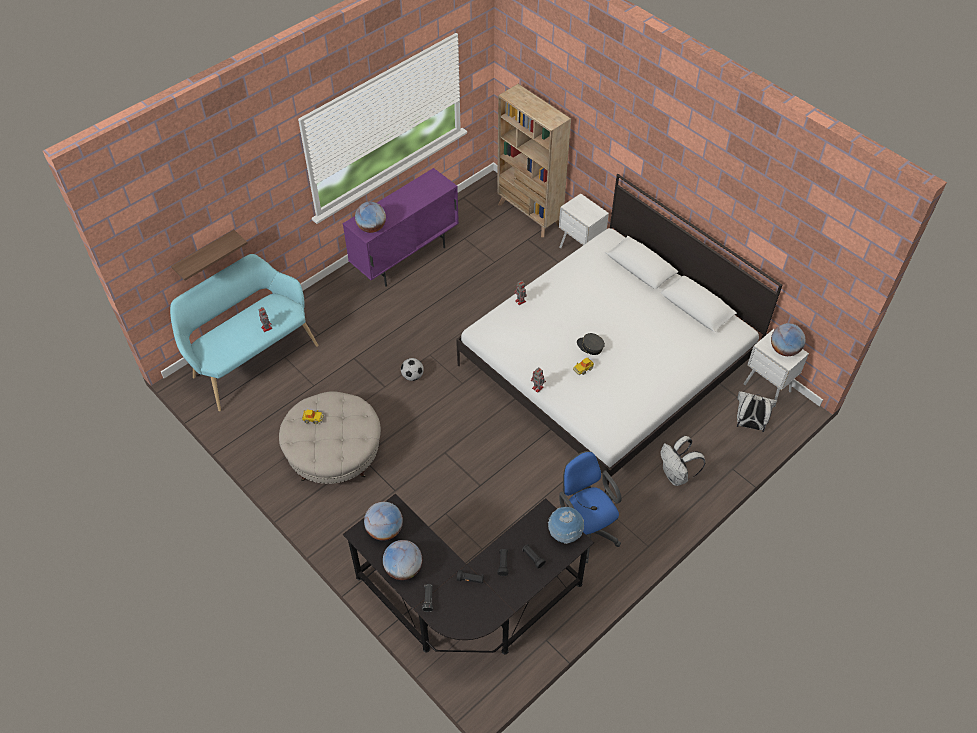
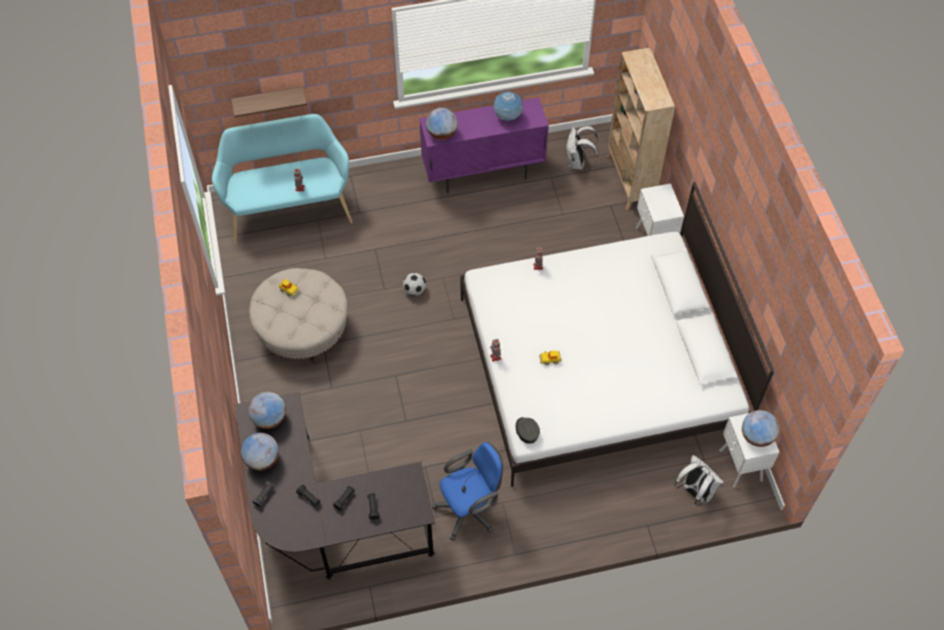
camera: 30 degrees right, 5 degrees up
(565, 534) = (414, 502): globe -> globe (507, 117)
(585, 530) = (470, 509): blue office chair -> blue office chair turned 60 degrees clockwise
(590, 347) = (571, 341): grey cap -> grey cap (526, 432)
(676, 475) = (589, 504): white backpack -> white backpack (578, 163)

